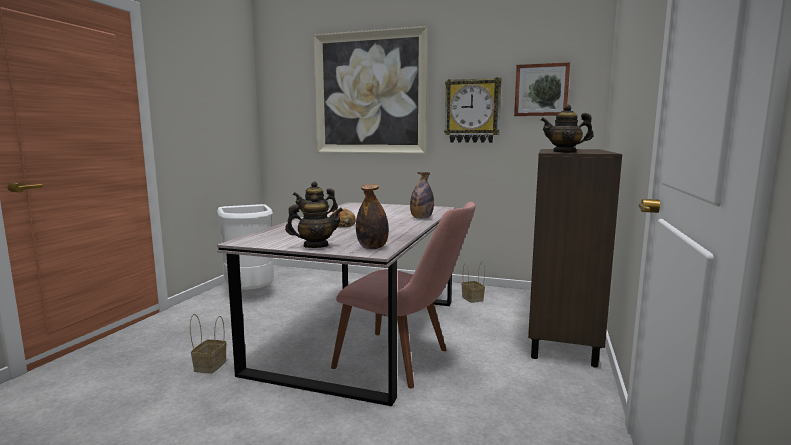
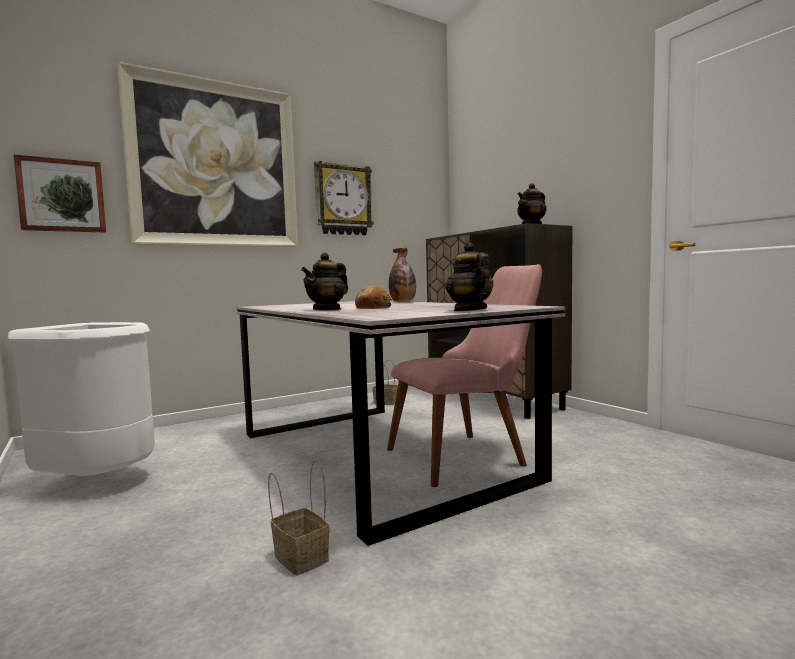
camera: 50 degrees left, 5 degrees down
(315, 246) = (469, 310): teapot -> teapot turned 45 degrees counterclockwise
(372, 248) = (511, 306): bottle -> none
(541, 90) = (402, 185): picture -> picture (62, 196)

